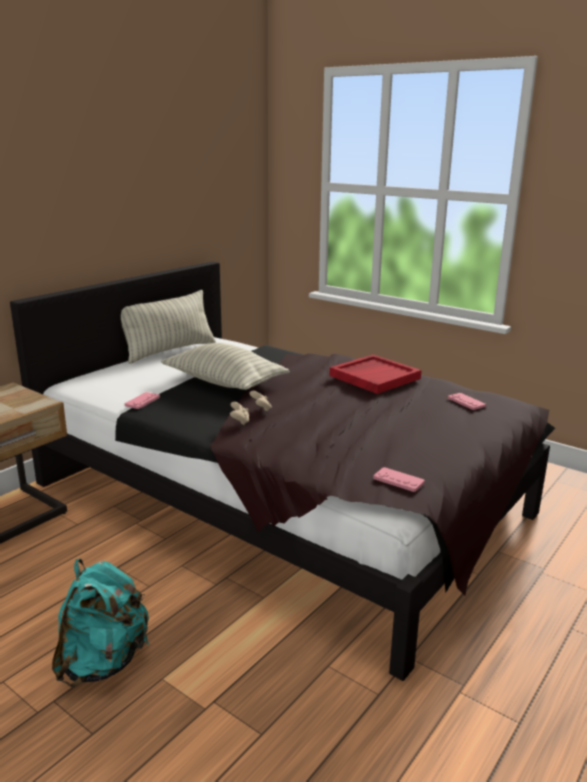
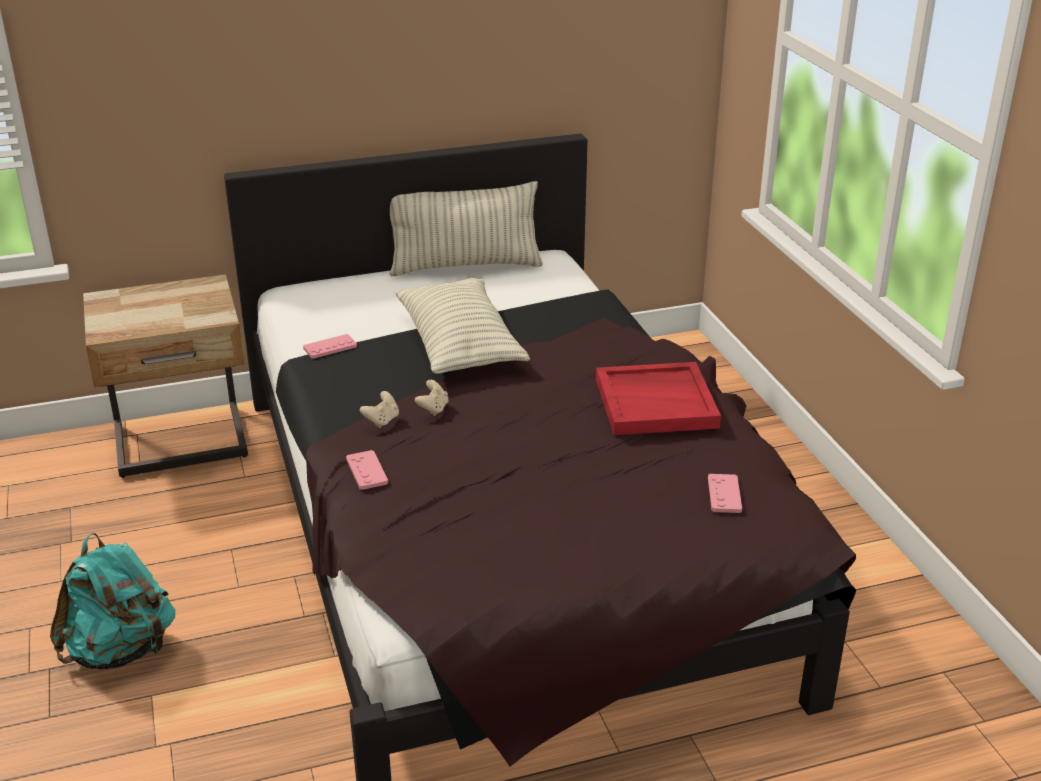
camera: 35 degrees right, 10 degrees up
(398, 480) = (441, 581): pink game controller -> pink game controller (367, 471)

